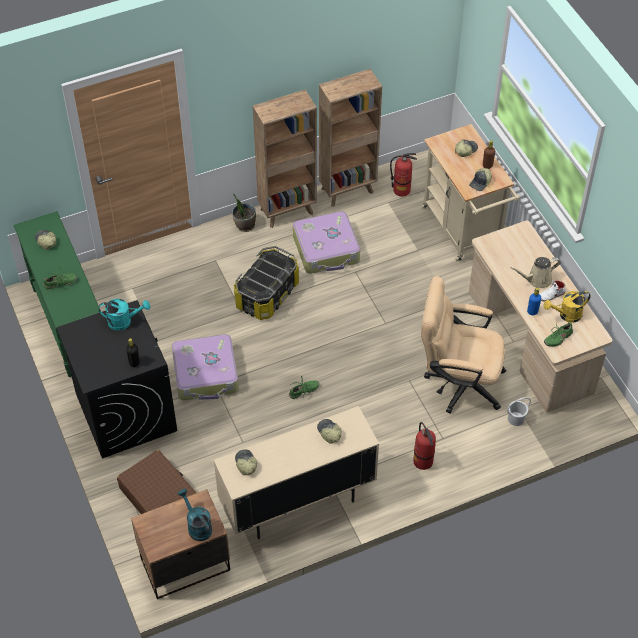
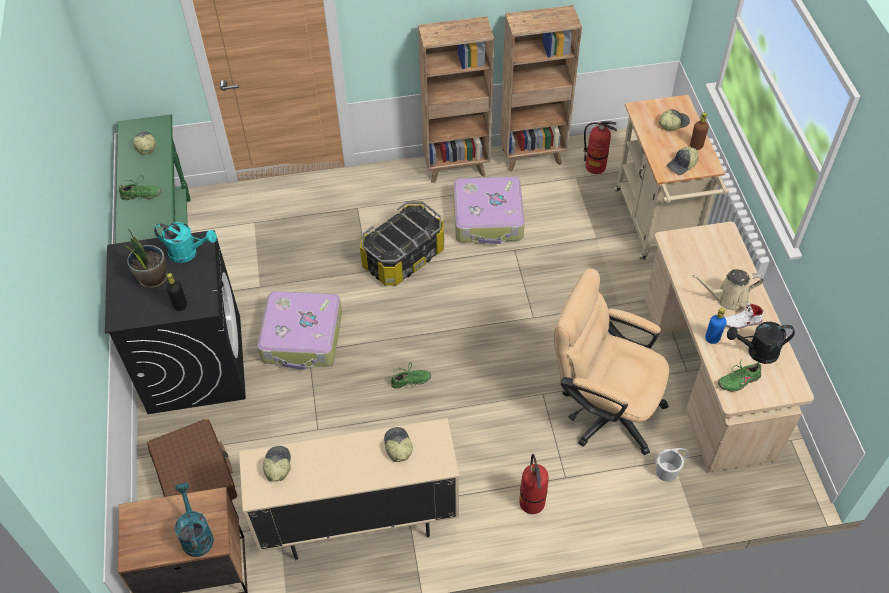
camera: 15 degrees right, 0 degrees up
(244, 225) = (403, 175): potted plant -> potted plant (153, 278)
(566, 315) = (757, 352): yellow watering can -> black watering can

